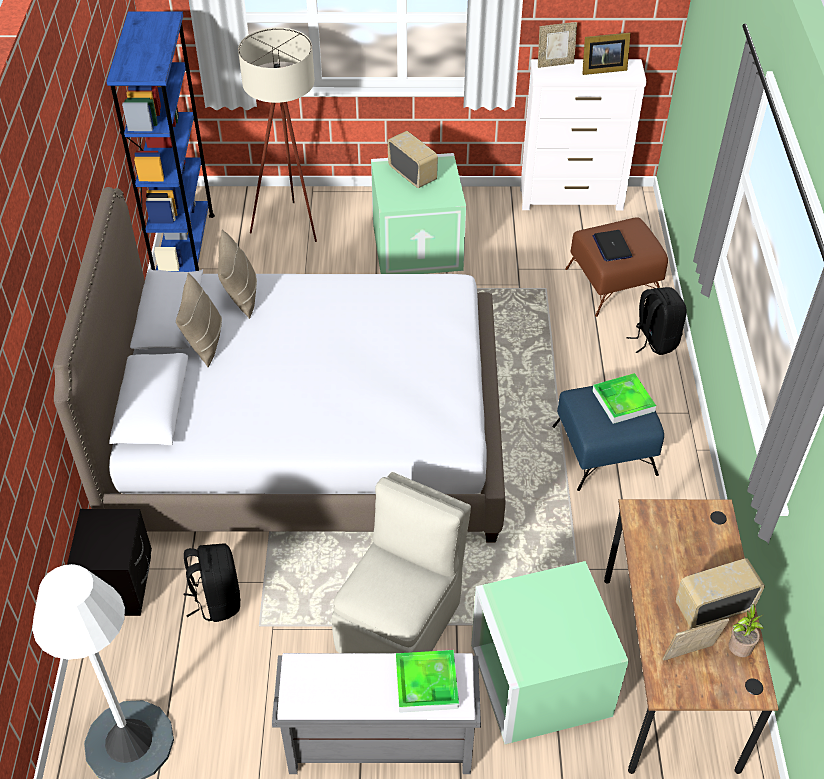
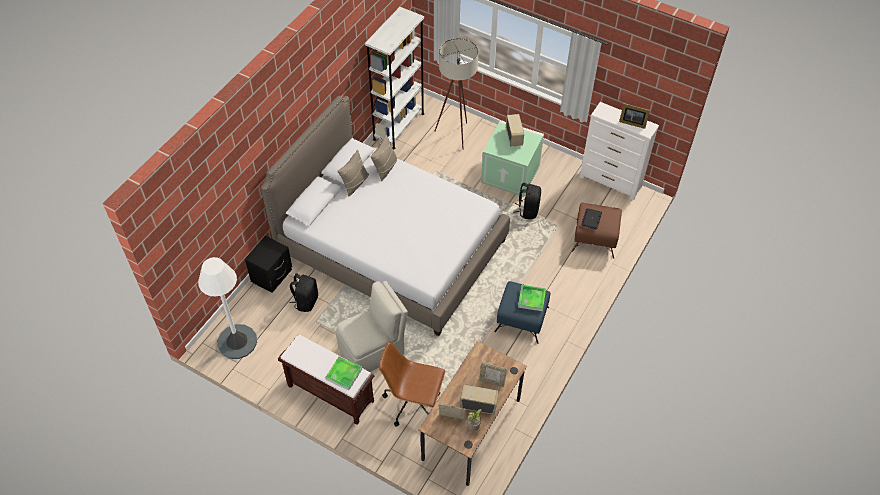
camera: 30 degrees right, 5 degrees up
(184, 248) = (398, 126): blue bookcase -> white bookcase
(378, 744) = (329, 393): grey bench -> brown bench
(538, 678) = (413, 403): green storage box -> brown office chair
(555, 64) = (610, 109): picture frame -> picture frame (492, 381)
(654, 340) = (591, 277): black backpack -> black backpack (527, 210)

